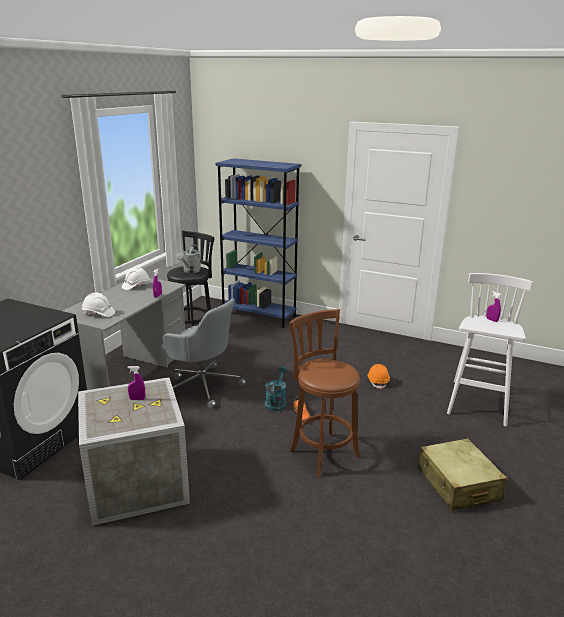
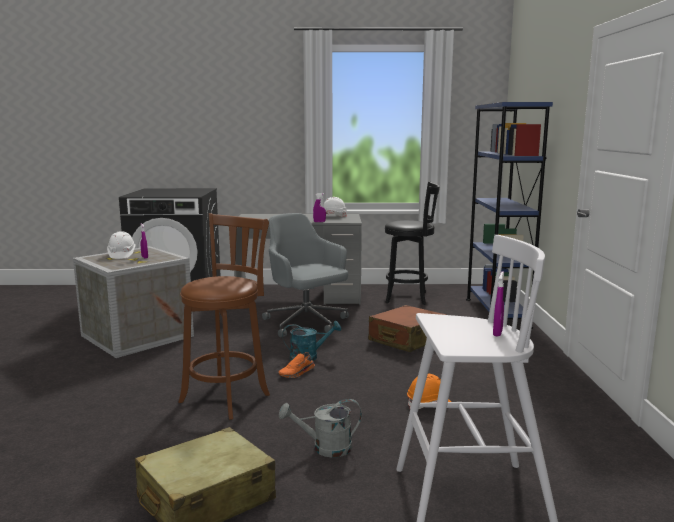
camera: 65 degrees right, 10 degrees down
(98, 313) = (260, 218): white hard hat -> white hard hat (121, 255)
(190, 271) = (407, 223): grey watering can -> grey watering can (325, 448)
(202, 386) = (306, 323): grey office chair -> grey office chair turned 135 degrees clockwise
(277, 358) = (407, 340): none -> brown suitcase

